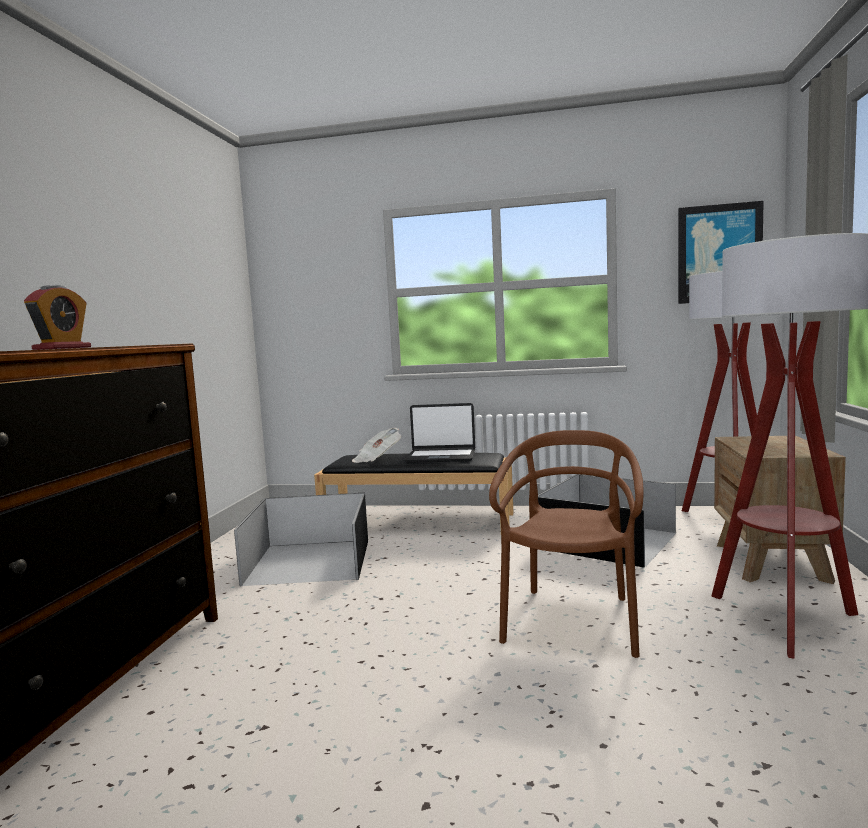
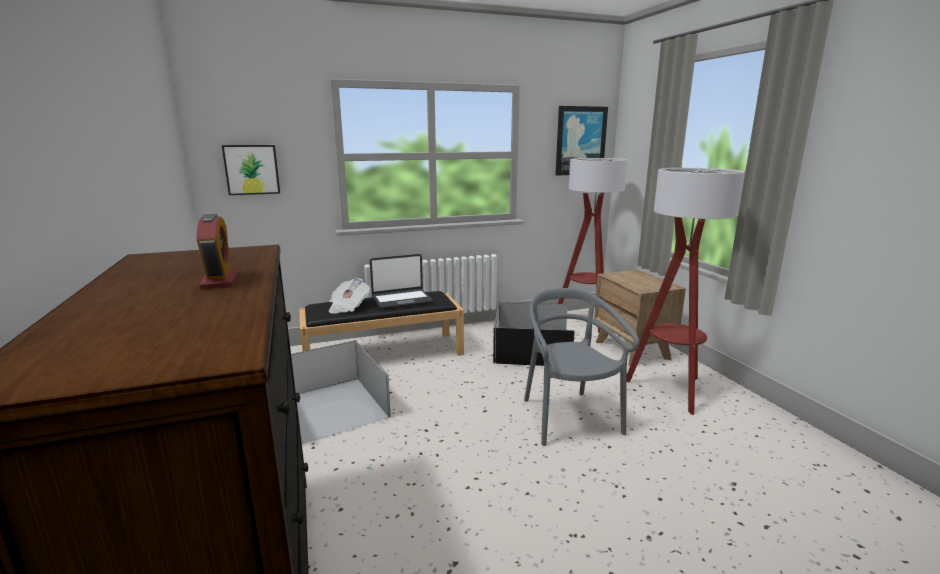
camera: 30 degrees left, 10 degrees up
(306, 310) = (252, 169): none -> picture
(572, 622) = (569, 418): brown chair -> grey chair

